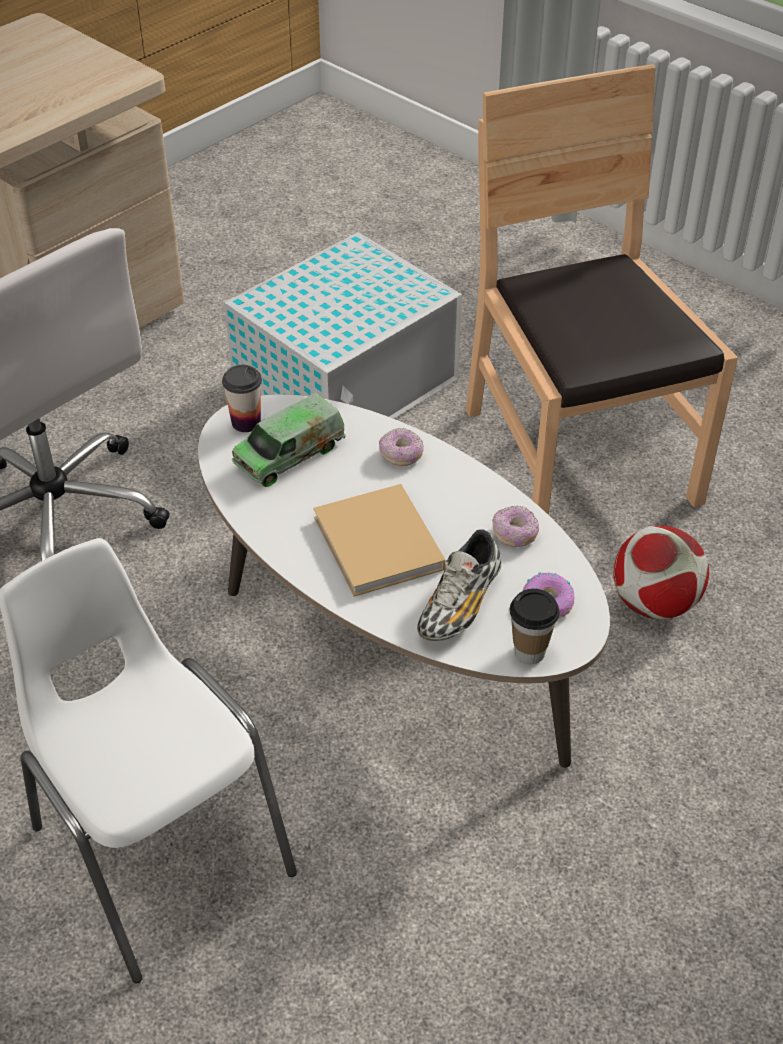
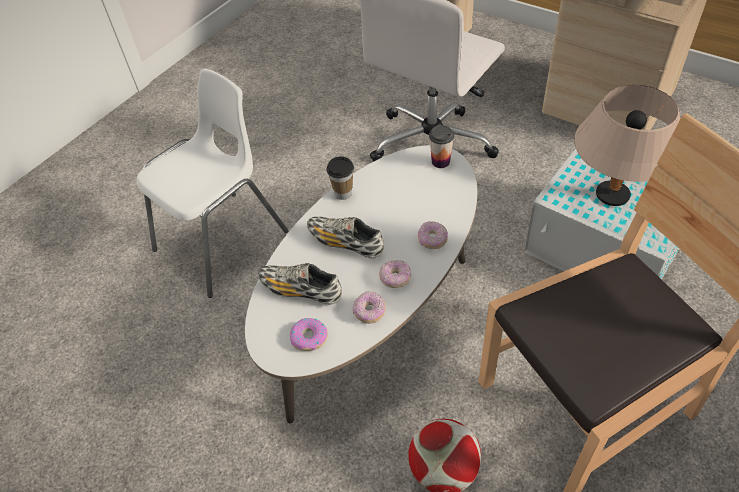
camera: 85 degrees right, 5 degrees up
(289, 455) = (417, 187): toy truck -> none
(343, 305) = (613, 195): none -> beige table lamp
(379, 546) = (345, 243): beige book -> shoe
(462, 501) = (395, 278): none -> donut
(529, 652) = (264, 332): cup -> cup (343, 193)

